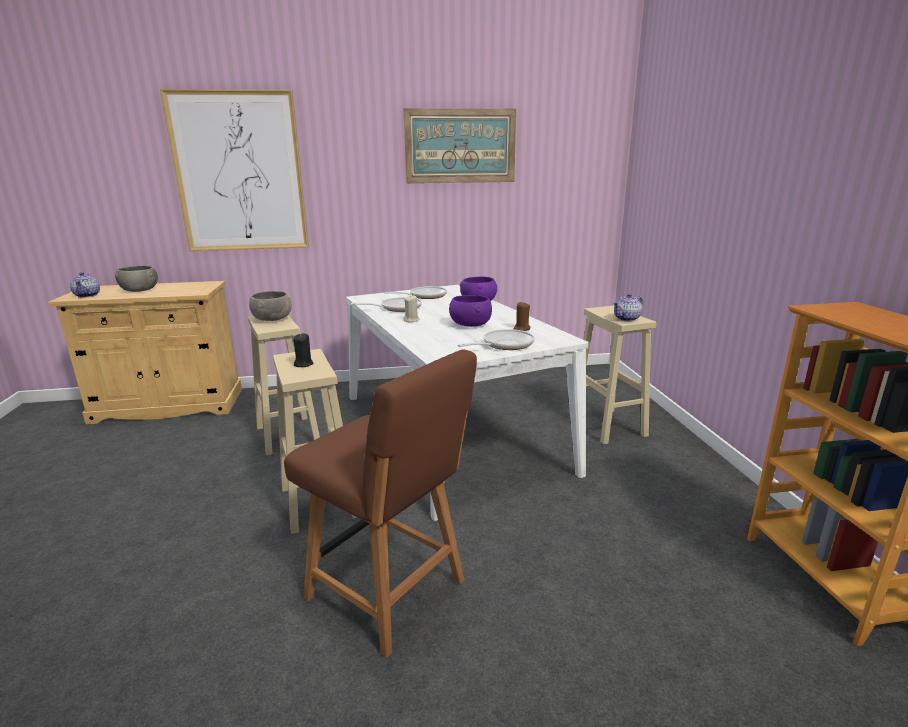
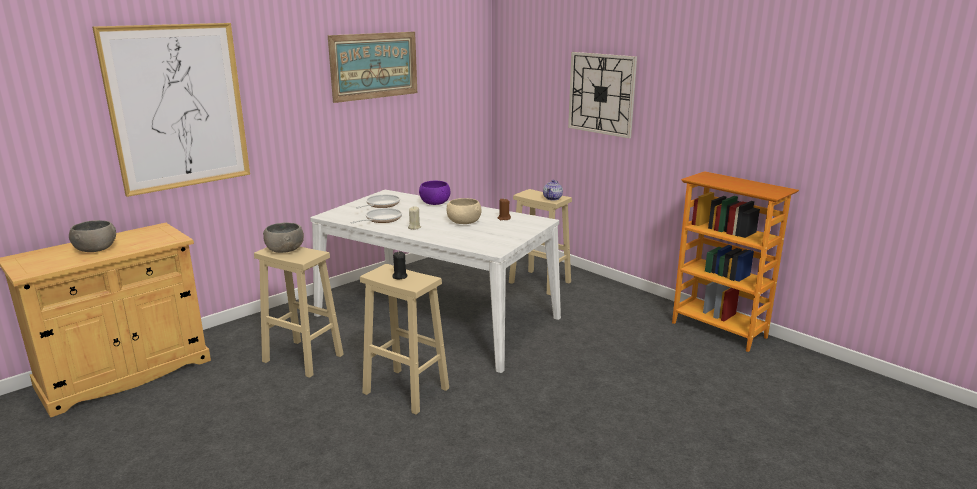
camera: 35 degrees left, 0 degrees up
(88, 295) = (45, 266): teapot -> none
(390, 592) = (525, 416): brown chair -> none
(470, 325) = (464, 222): purple bowl -> beige bowl
(504, 345) = (513, 232): frying pan -> none
(731, 179) = (601, 94): none -> wall clock

